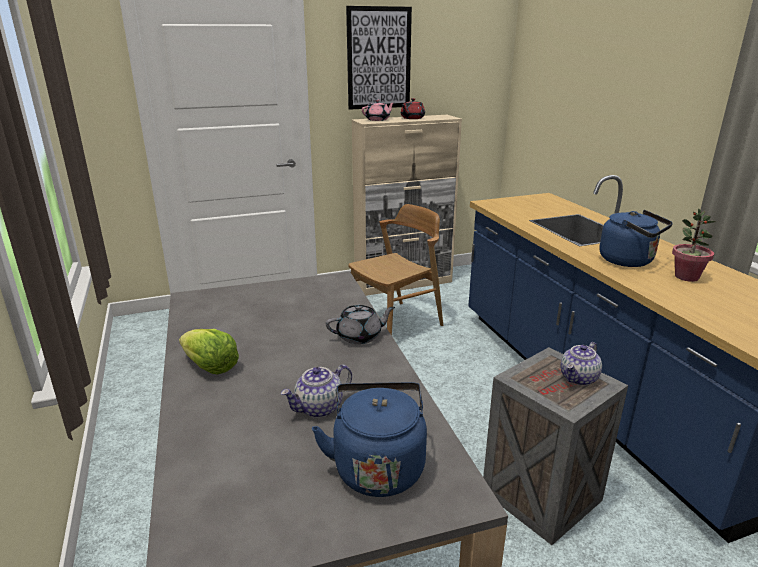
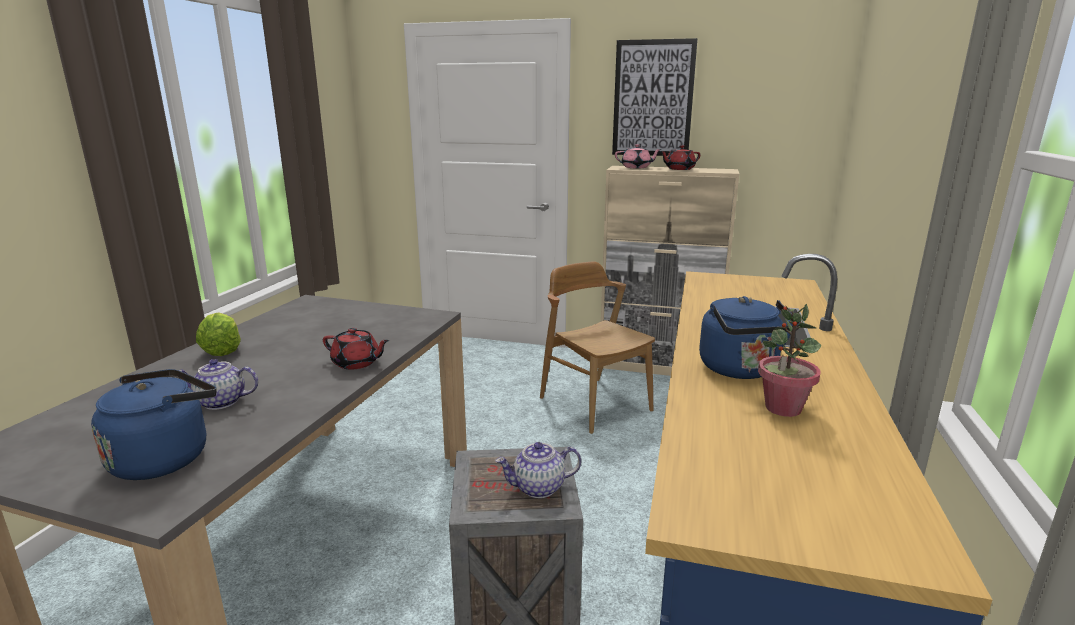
camera: 35 degrees right, 5 degrees down
(360, 336) = (357, 363): grey teapot -> red teapot
(395, 324) = (595, 404): brown chair -> brown chair turned 120 degrees counterclockwise

